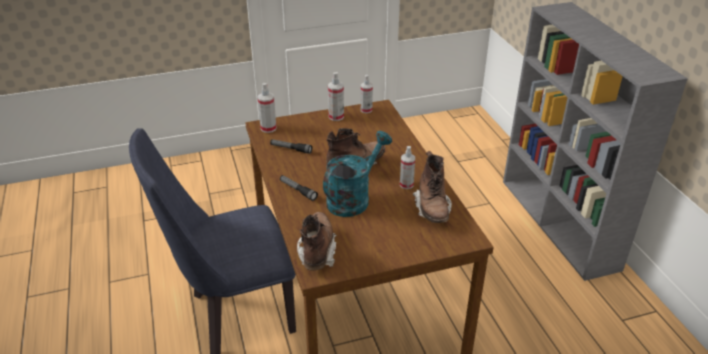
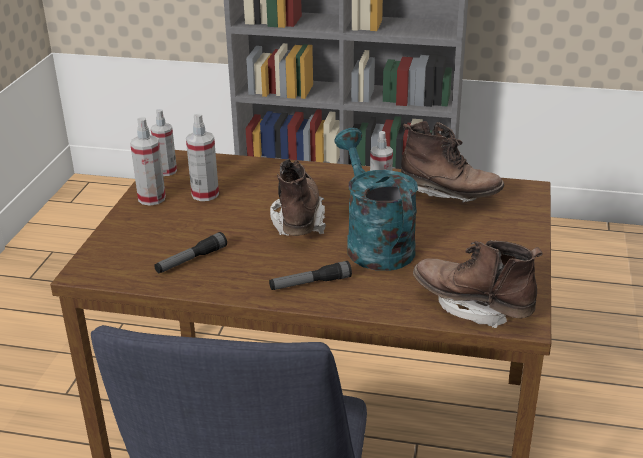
camera: 60 degrees left, 5 degrees down
(268, 128) = (103, 265): spray bottle -> spray bottle (205, 194)

